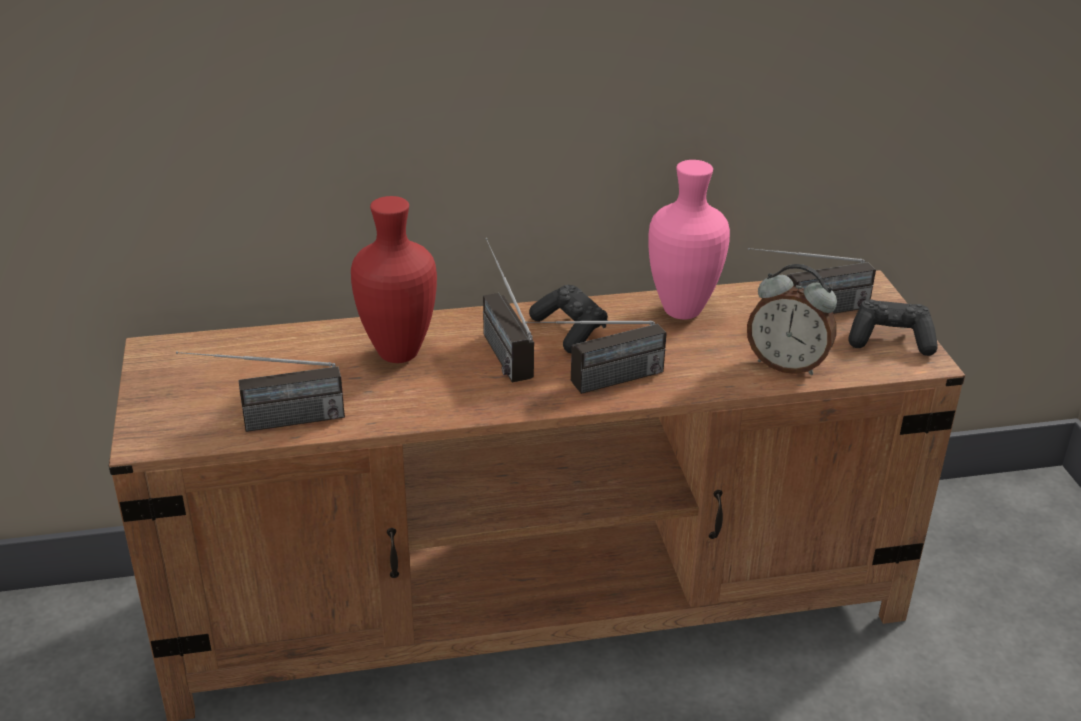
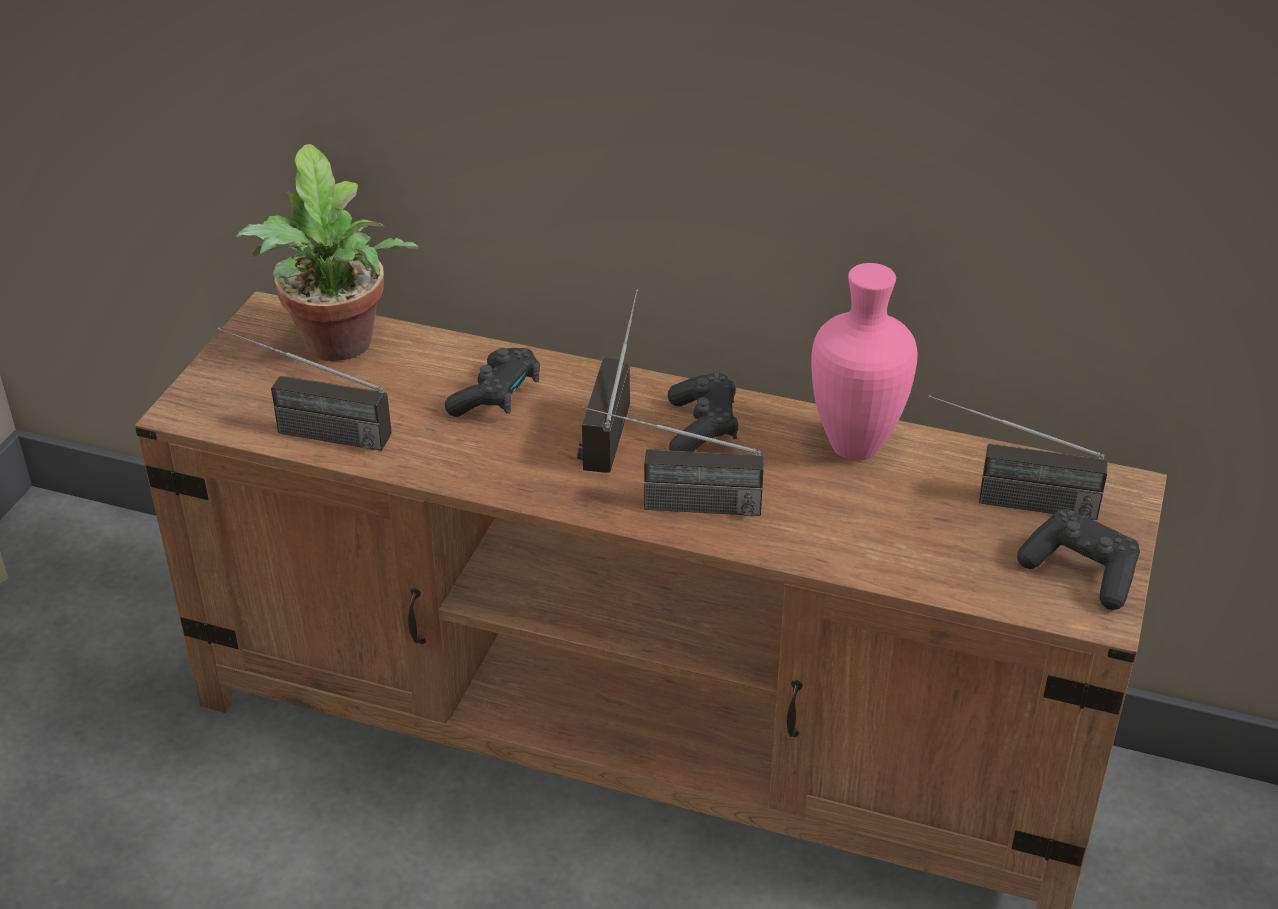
camera: 30 degrees right, 5 degrees up
(238, 358) = (338, 348): none -> potted plant
(400, 354) = (497, 398): red vase -> black game controller
(787, 364) = (916, 558): alarm clock -> none

